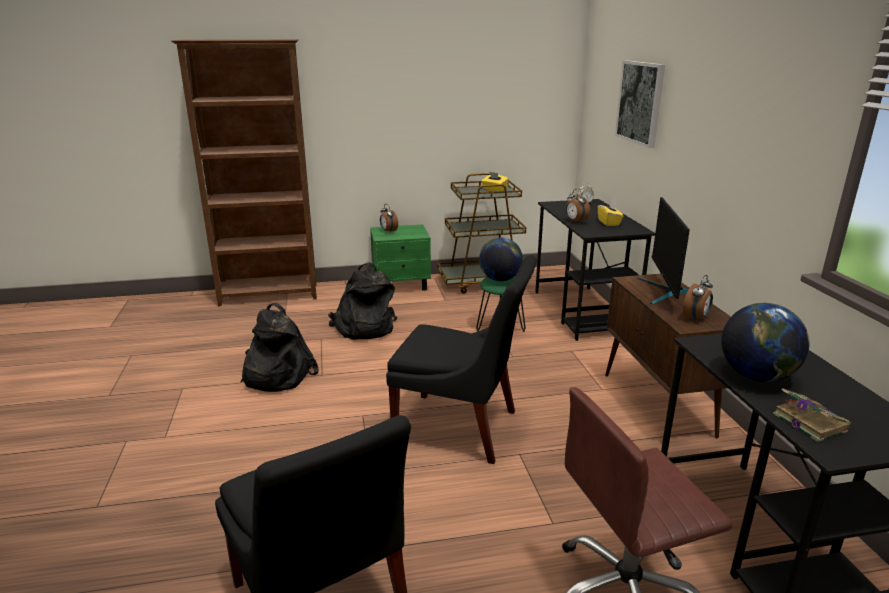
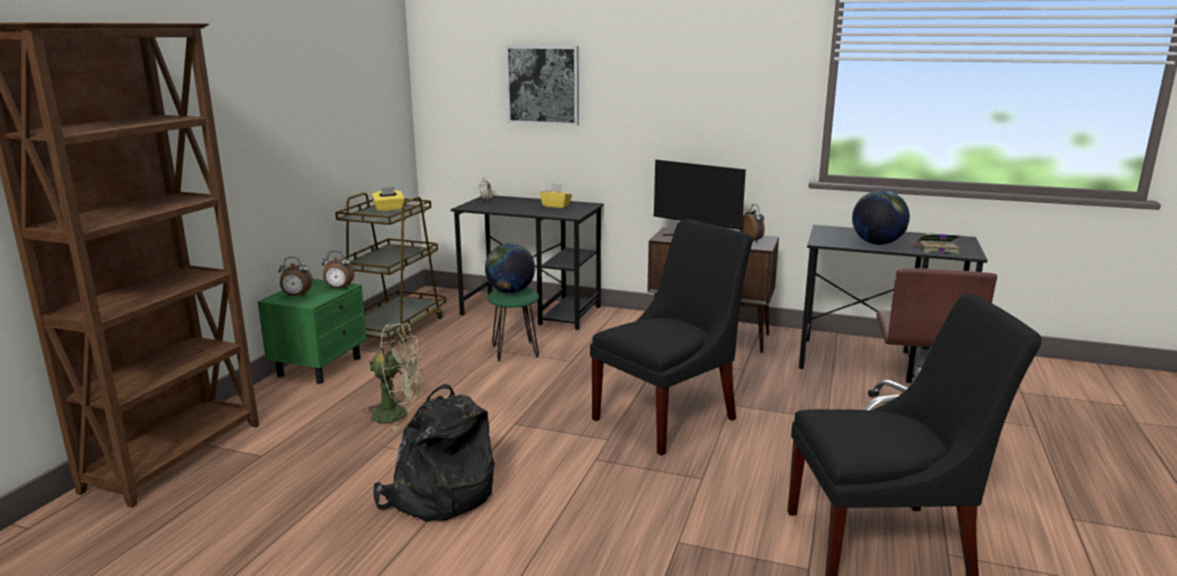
camera: 60 degrees left, 5 degrees down
(363, 328) = (398, 414): black backpack -> green fan
(575, 222) = (534, 212): alarm clock -> alarm clock (339, 289)

